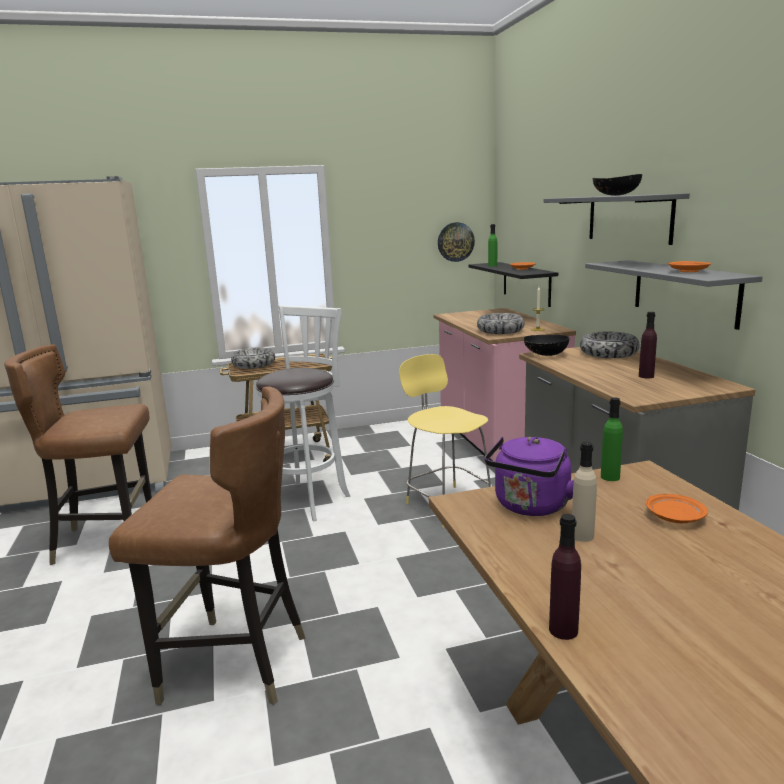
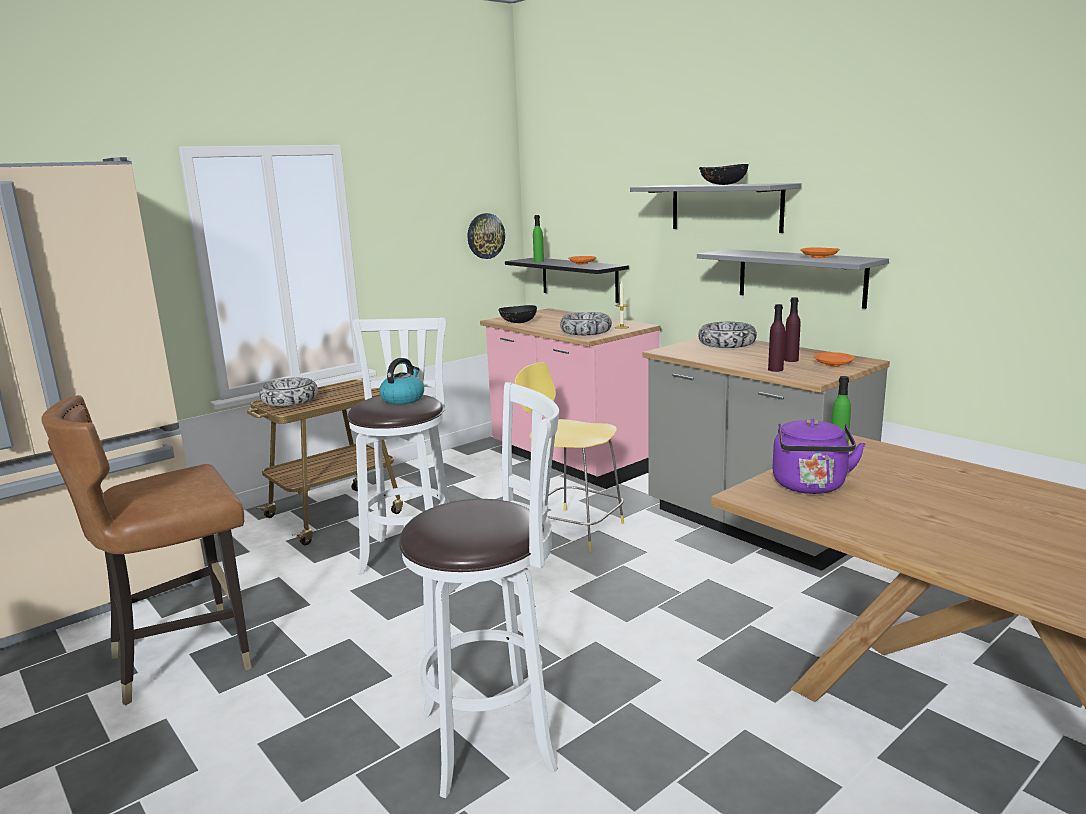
camera: 25 degrees left, 0 degrees up
(233, 664) = (495, 738): brown chair -> white stool
(300, 372) = (403, 399): none -> kettle
(545, 355) = (671, 351): black bowl -> black bowl (518, 323)
(563, 630) = (961, 568): purple bottle -> purple bottle (775, 369)
(582, 536) = (880, 500): beige bottle -> none
(674, 517) = (925, 473): orange plate -> orange plate (833, 364)

